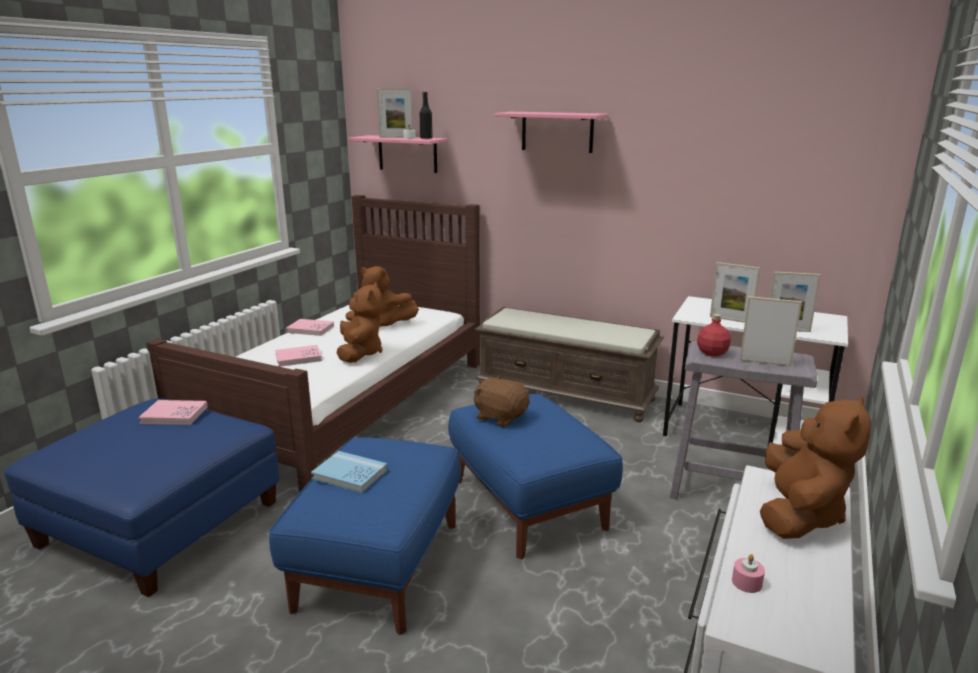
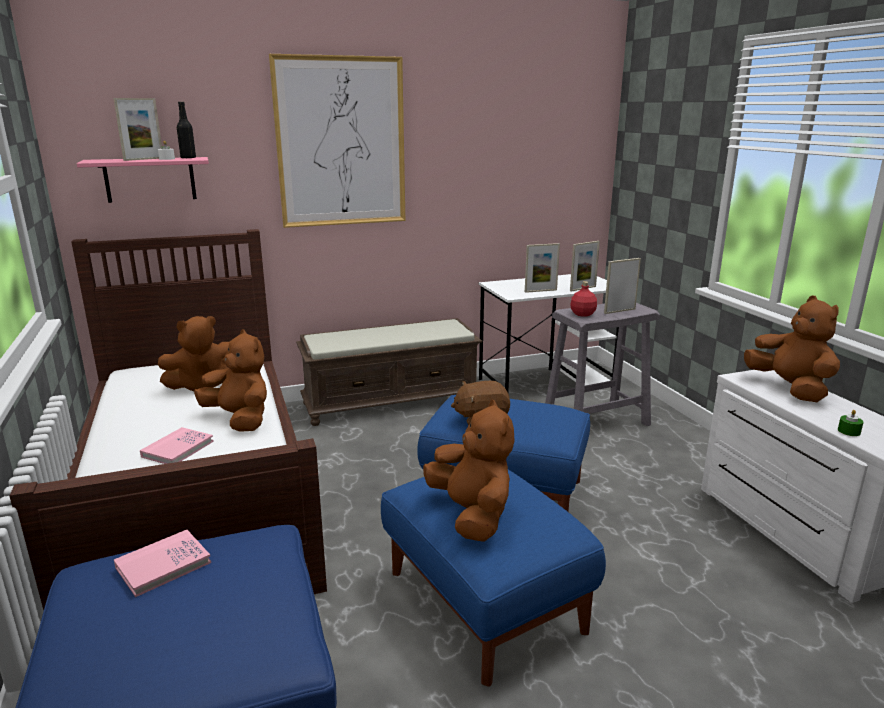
camera: 45 degrees left, 0 degrees up
(310, 329) = (123, 418): pink book -> none
(350, 474) = (472, 515): blue book -> brown plush toy
(557, 132) = (341, 143): pink shelf -> picture
(746, 582) = (849, 431): pink candle -> green candle

